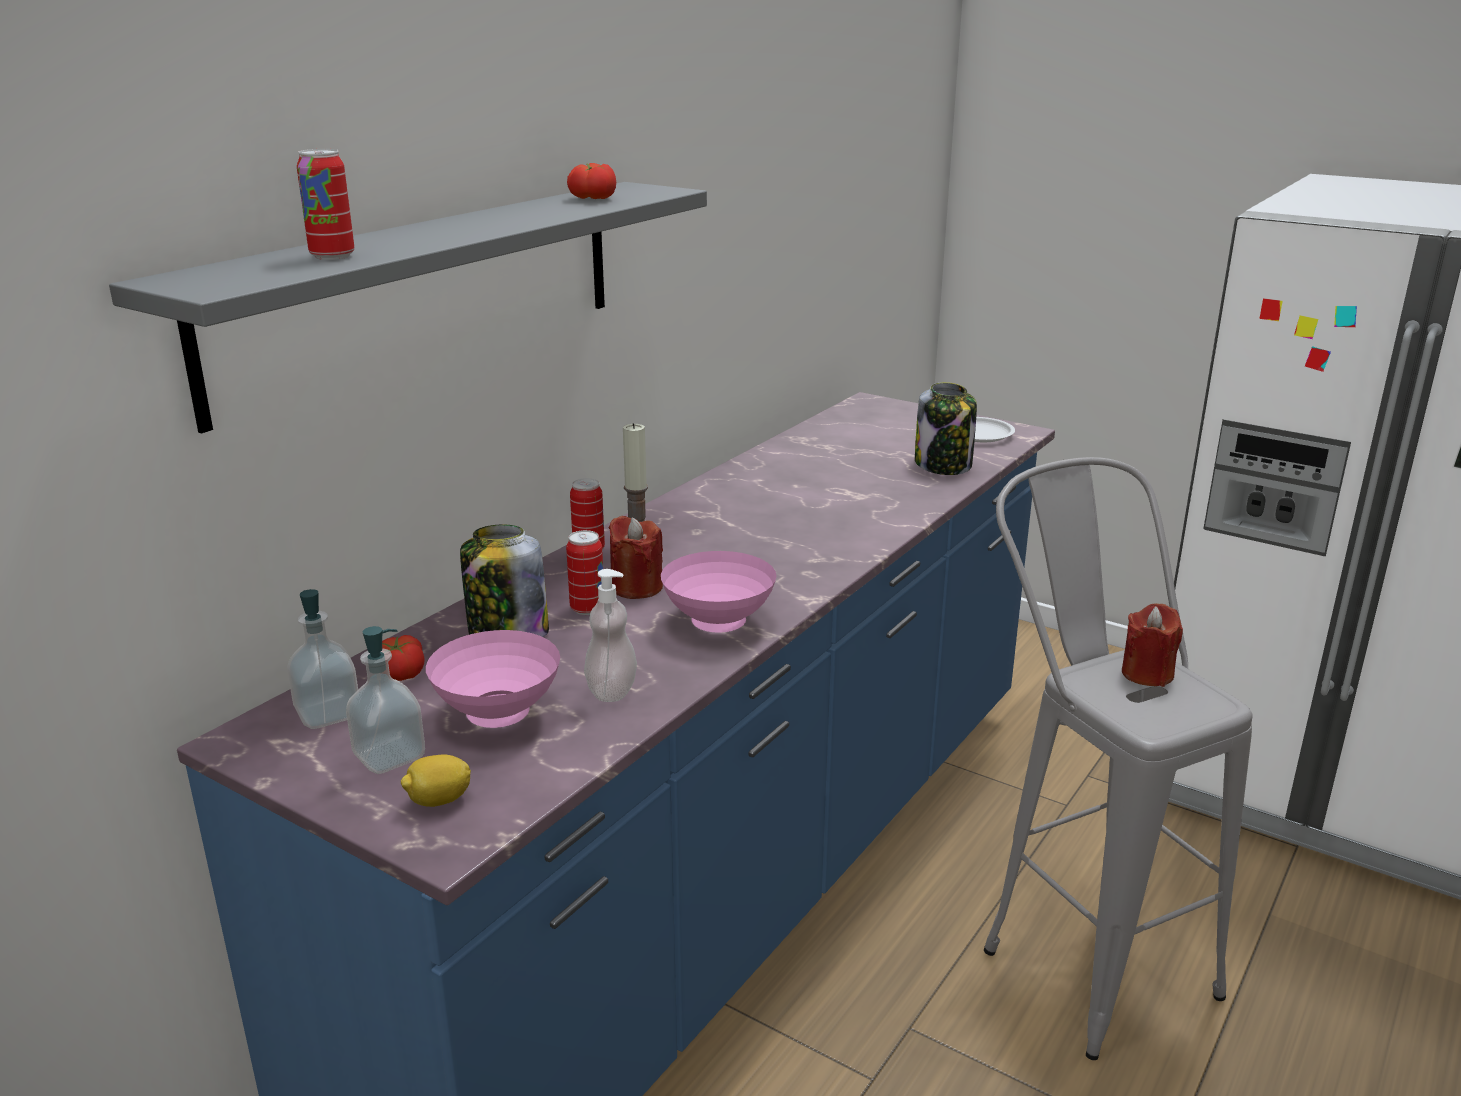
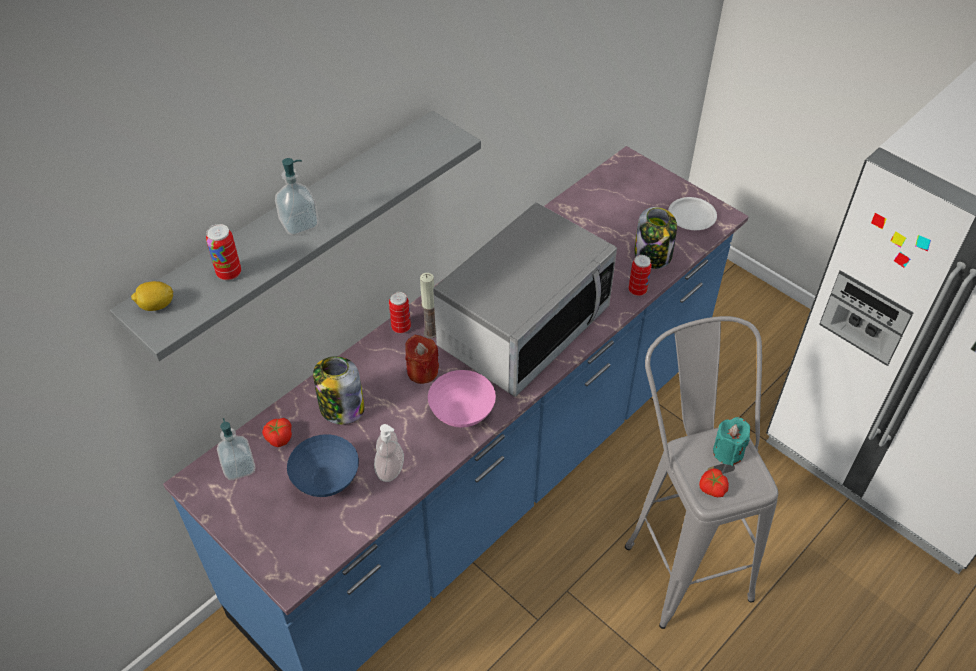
camera: 10 degrees right, 25 degrees up
(389, 756) = (268, 508): soap dispenser -> soap dispenser (299, 224)
(438, 801) = (289, 547): lemon -> lemon (156, 305)
(497, 714) = (326, 481): pink bowl -> blue bowl
(587, 609) = (390, 389): can -> can (637, 290)
(592, 199) = (400, 157): tomato -> tomato (711, 488)
(783, 536) = (523, 328): none -> microwave
(1147, 674) = (728, 452): red candle -> turquoise candle

